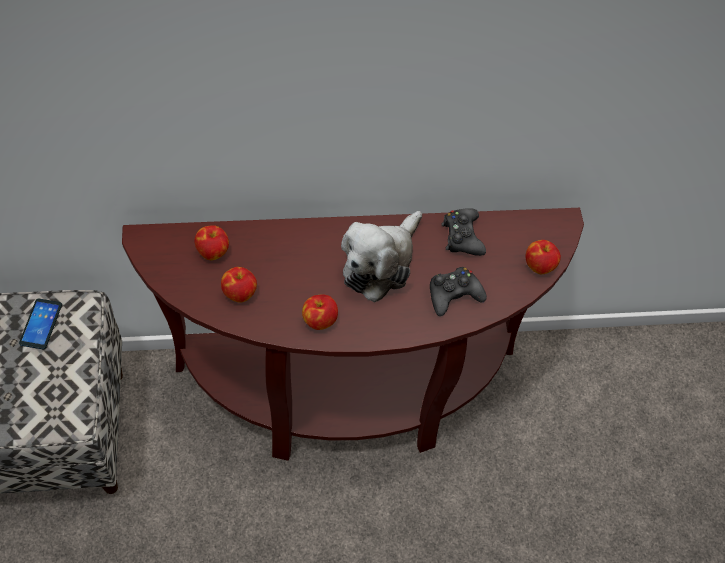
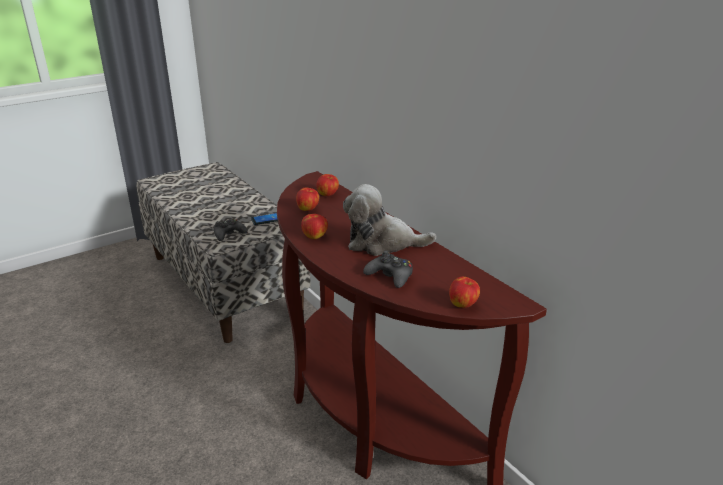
camera: 65 degrees right, 30 degrees down
(462, 236) = (444, 265): black game controller -> black game controller (229, 234)

